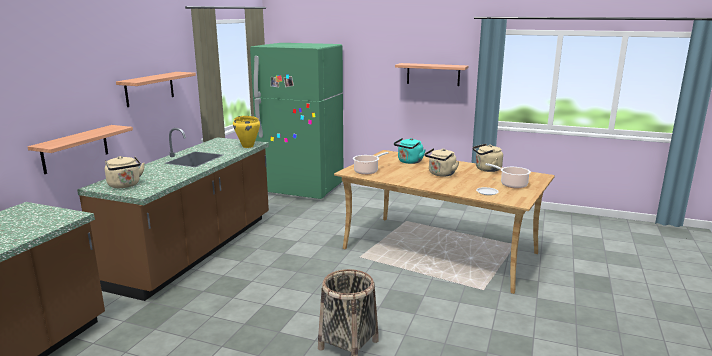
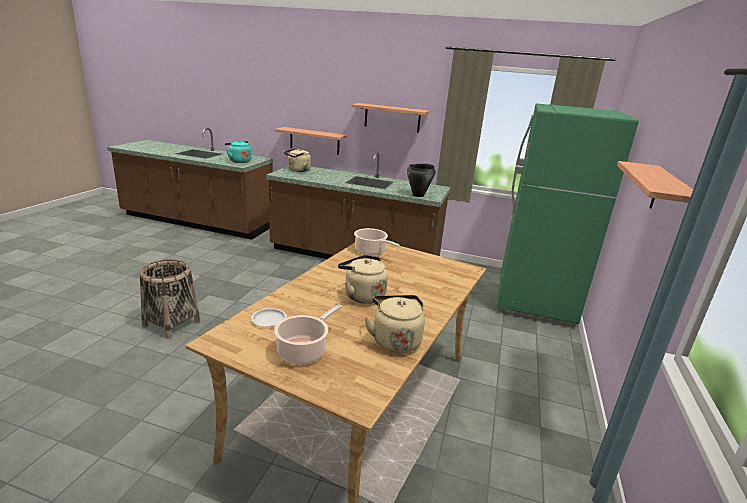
camera: 85 degrees right, 5 degrees up
(248, 146) = (418, 195): yellow cooking pot -> black cooking pot
(409, 162) = (423, 279): turquoise kettle -> turquoise kettle (239, 161)

